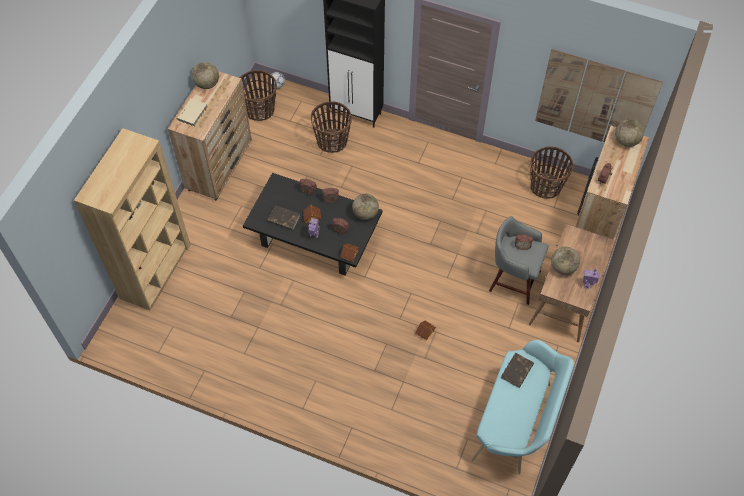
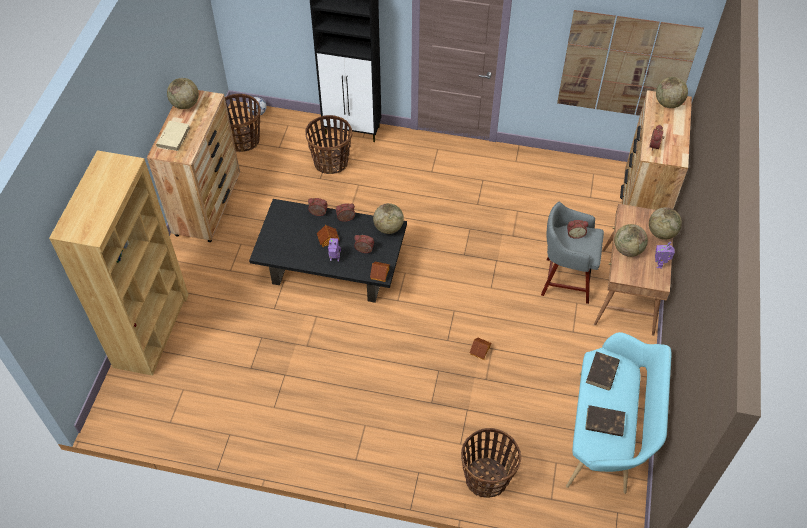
camera: 10 degrees left, 5 degrees down
(283, 219) = (295, 246): brown book -> brown book (604, 422)
(545, 186) = (576, 177): basket -> basket (486, 478)
(596, 256) = (661, 233): none -> globe

